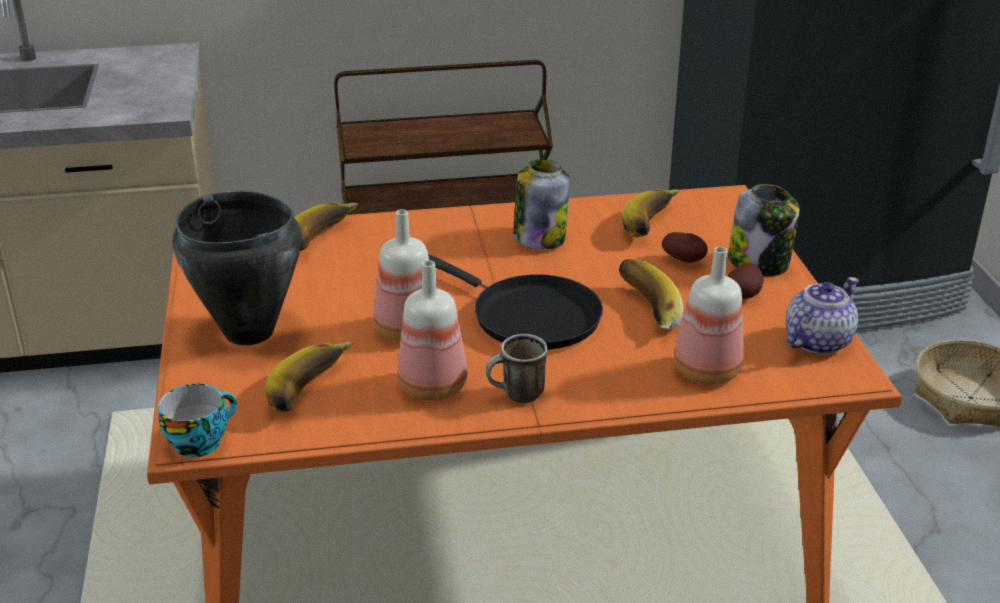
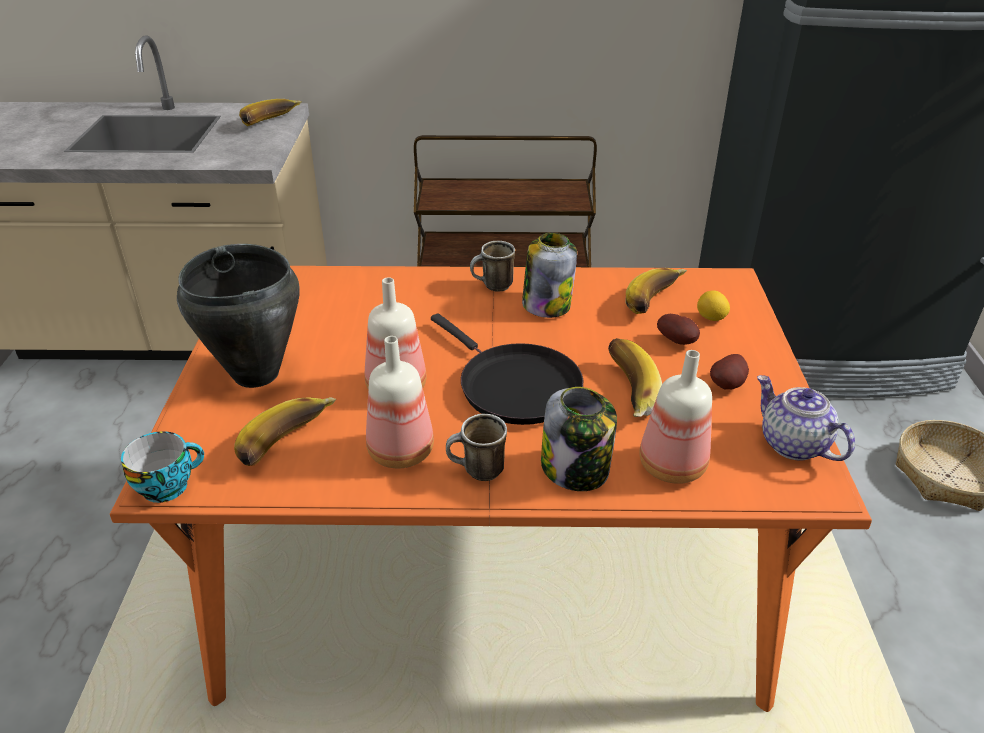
camera: 10 degrees right, 5 degrees up
(324, 240) = (355, 289): banana -> banana (272, 122)
(476, 225) = (493, 287): none -> mug
(713, 236) = (711, 318): none -> lemon
(759, 263) = (750, 351): jar -> jar (576, 469)
(817, 341) = (792, 444): teapot -> teapot turned 90 degrees counterclockwise

